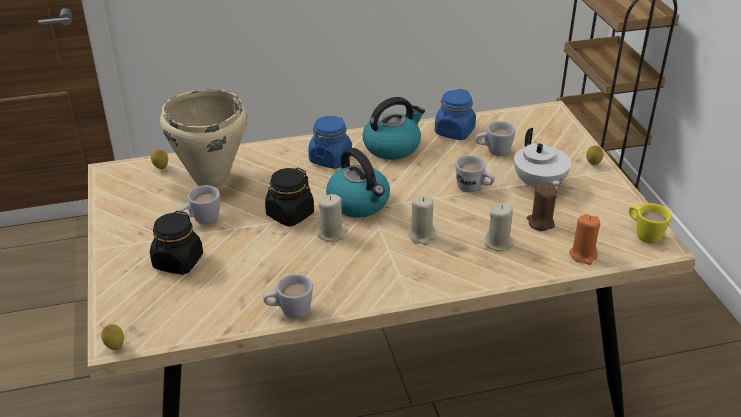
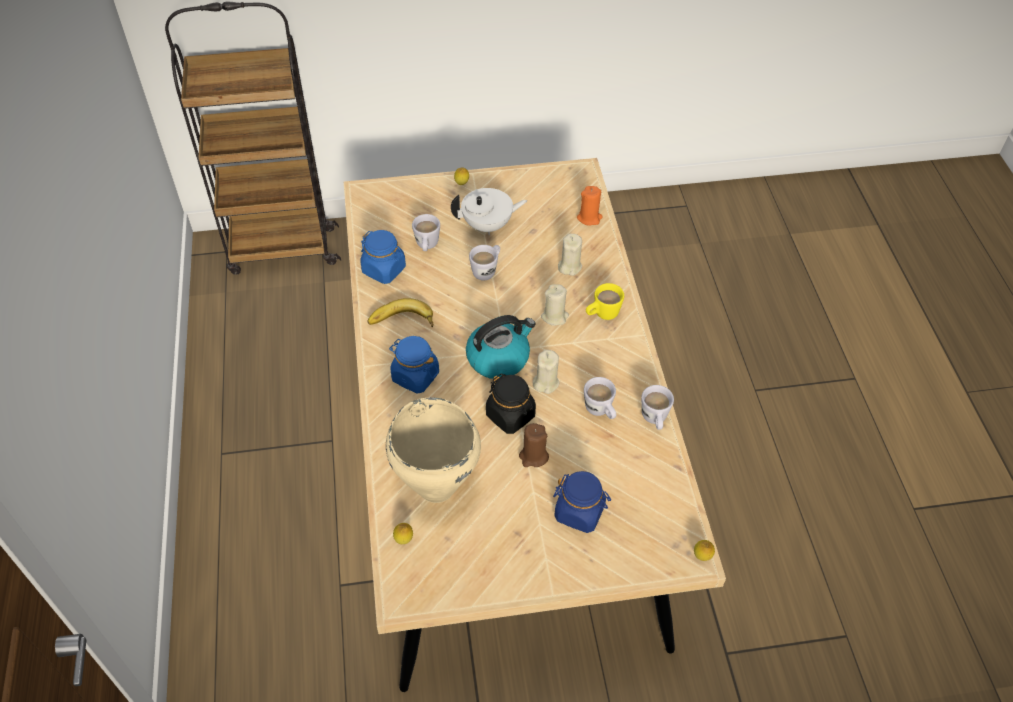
camera: 85 degrees left, 15 degrees up
(178, 262) = (580, 512): black jar -> blue jar
(201, 220) = (512, 494): white mug -> white mug (600, 411)
(392, 146) = (401, 322): kettle -> banana
(540, 223) = (544, 235): brown candle -> brown candle (533, 456)
(643, 234) = (565, 177): yellow mug -> yellow mug (602, 314)

